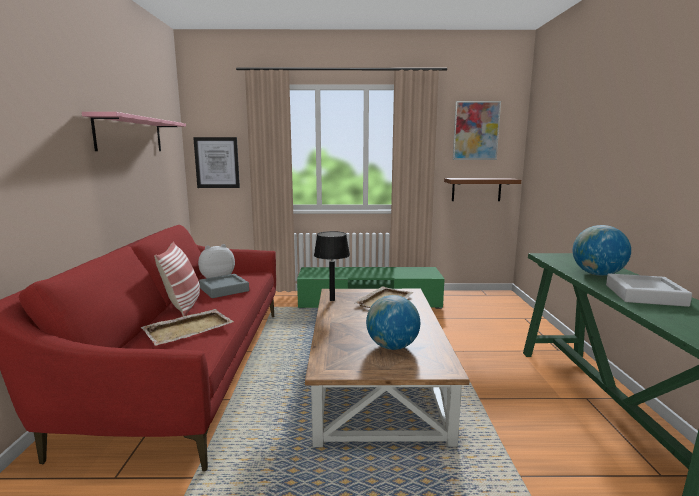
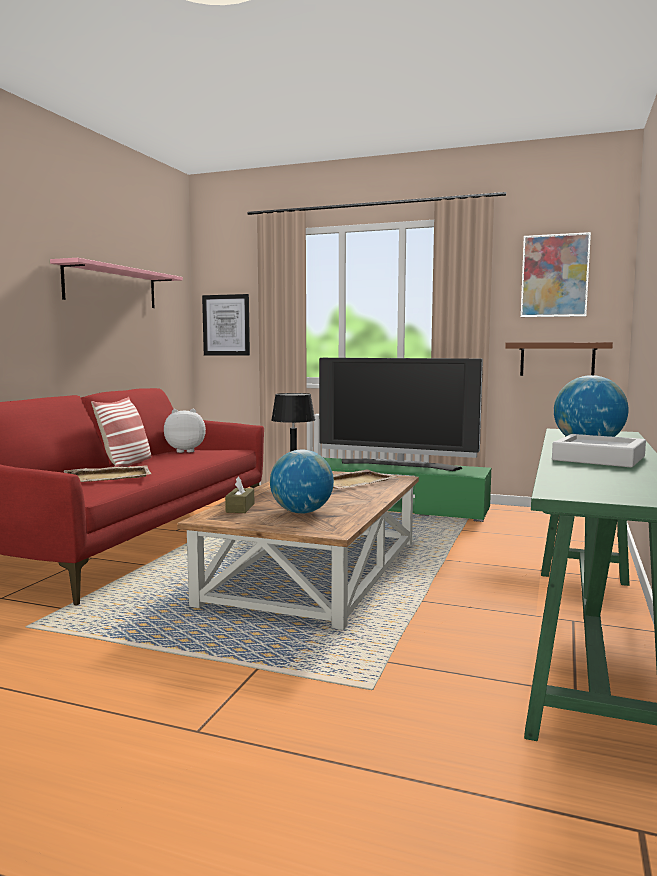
camera: 20 degrees right, 5 degrees down
(224, 289) = (180, 457): grey tray -> none
(337, 349) = (240, 508): none -> brown tissue box
(373, 270) = (399, 465): none -> television

